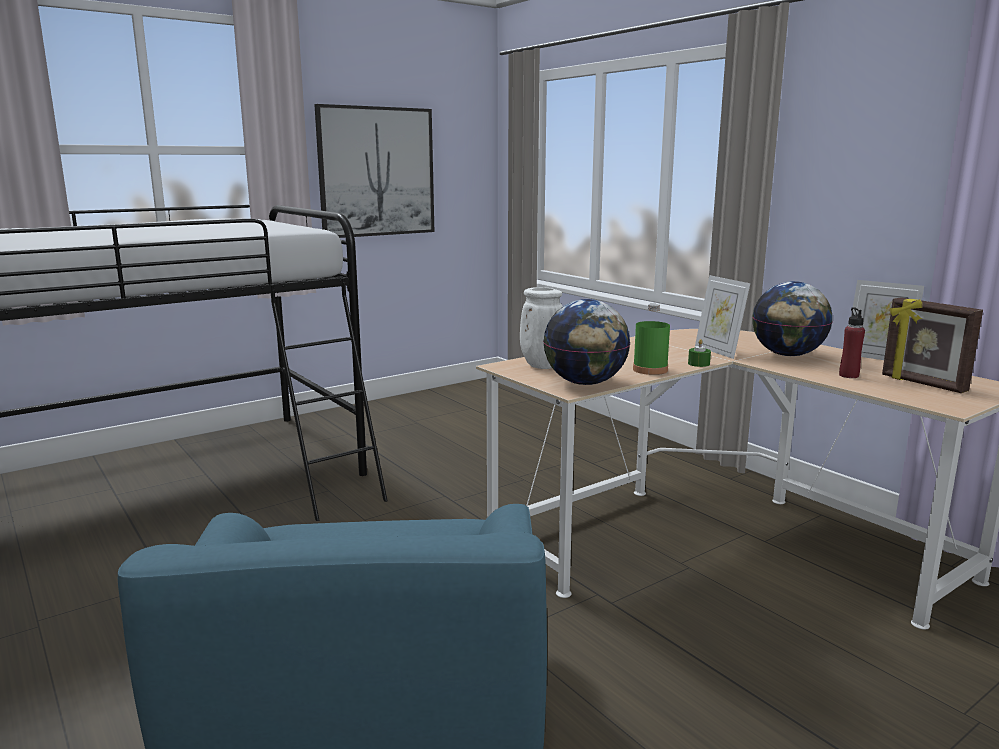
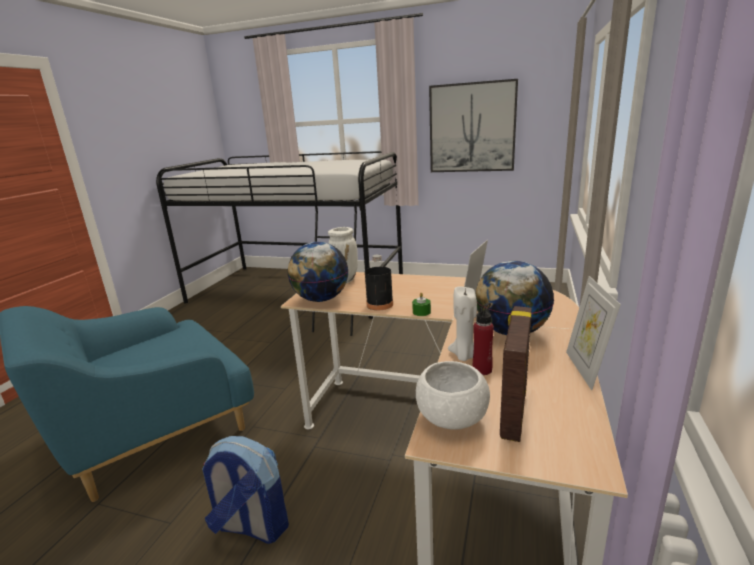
camera: 55 degrees right, 5 degrees up
(650, 370) = (379, 304): green bottle -> black bottle
(718, 687) = (251, 526): none -> backpack
(817, 374) = (464, 356): none -> white candle
(919, 398) = (451, 417): none -> white bowl

